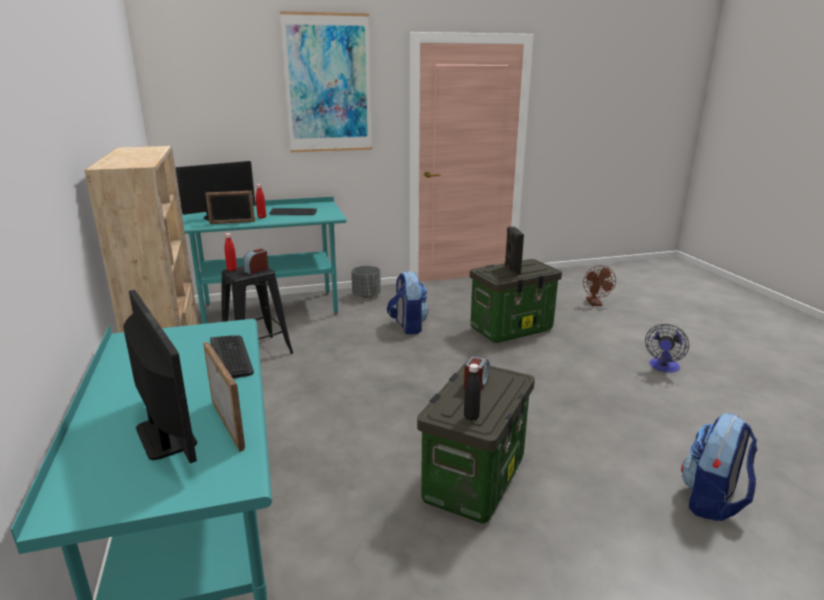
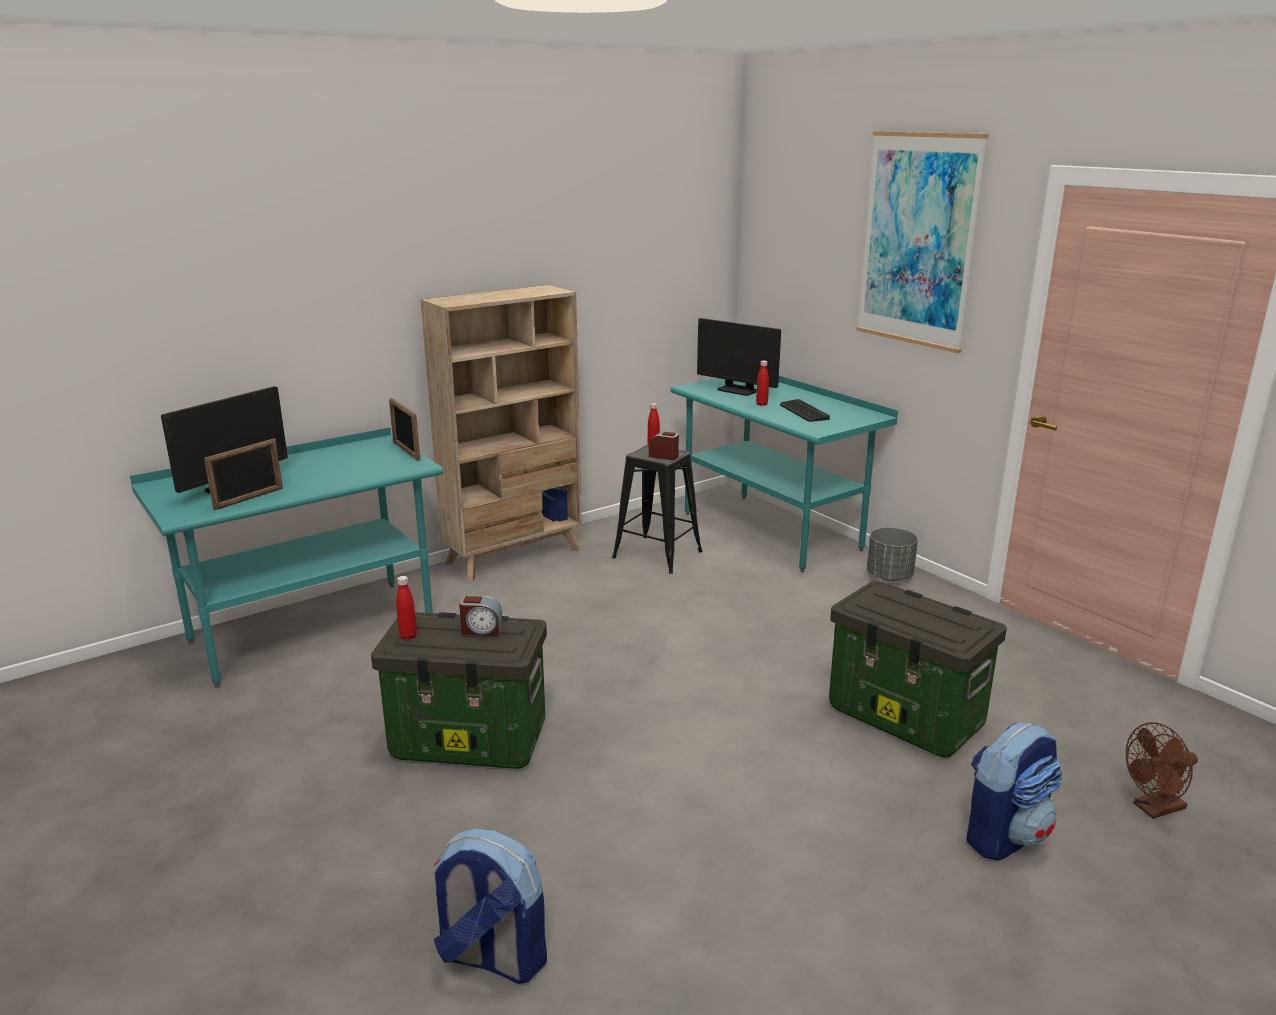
camera: 70 degrees right, 0 degrees up
(231, 357) = (357, 476): keyboard -> none
(232, 222) = (722, 399): picture frame -> picture frame (406, 451)
(408, 326) = (819, 628): backpack -> backpack (1004, 835)
(471, 417) = (408, 636): black bottle -> red bottle
(511, 270) = (907, 610): black speaker -> none
(663, 367) = (913, 915): fan -> none

